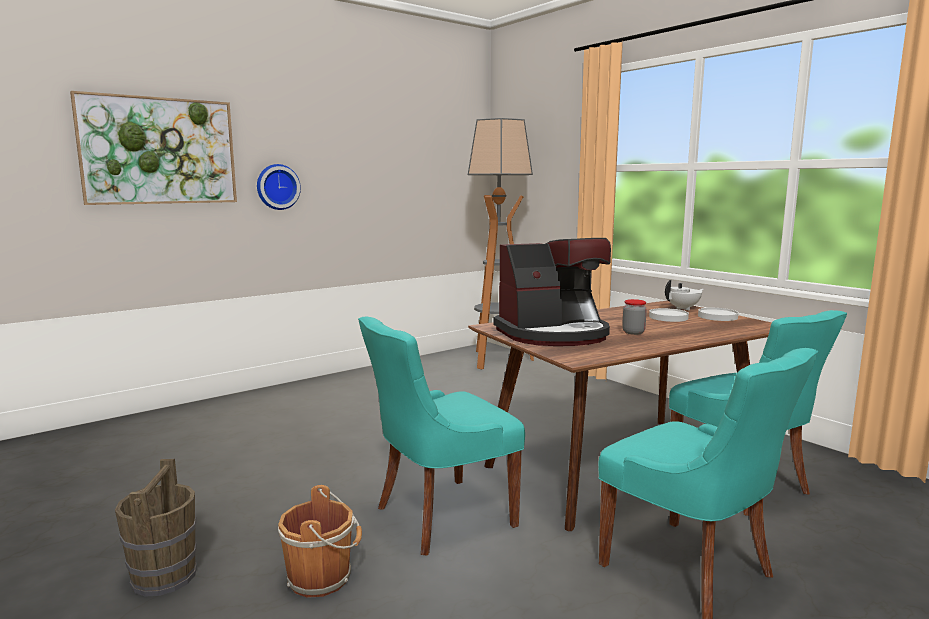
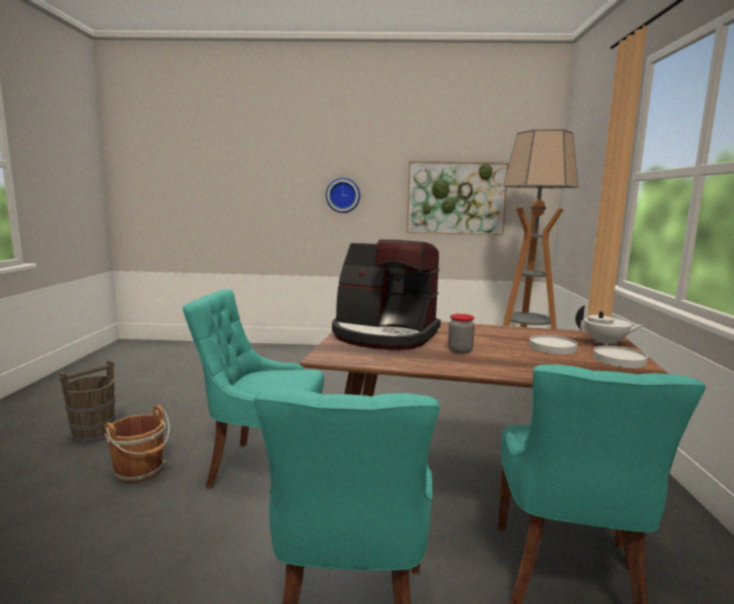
camera: 40 degrees right, 0 degrees up
(159, 151) = (262, 169): picture -> picture (456, 198)

